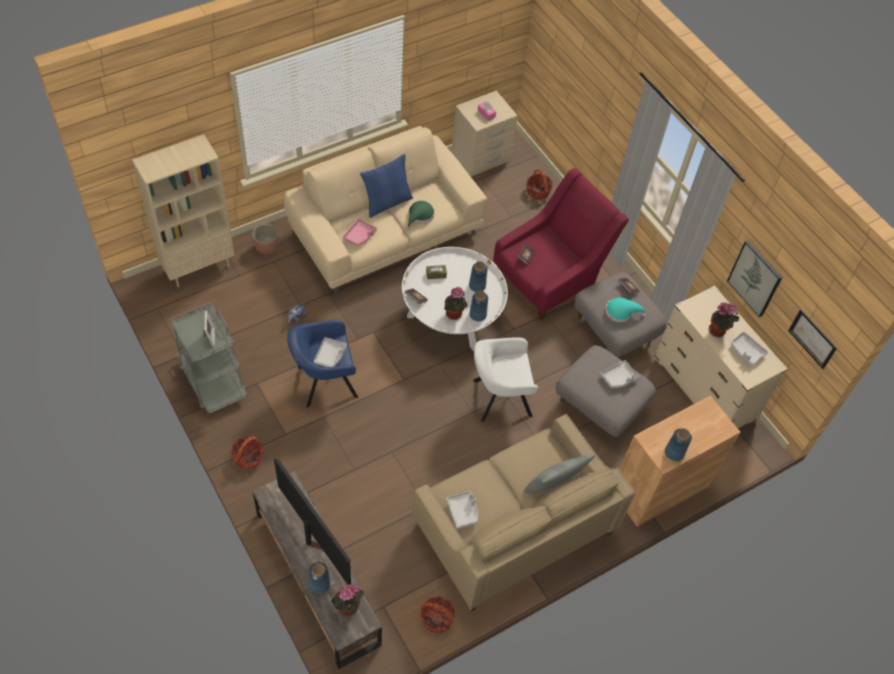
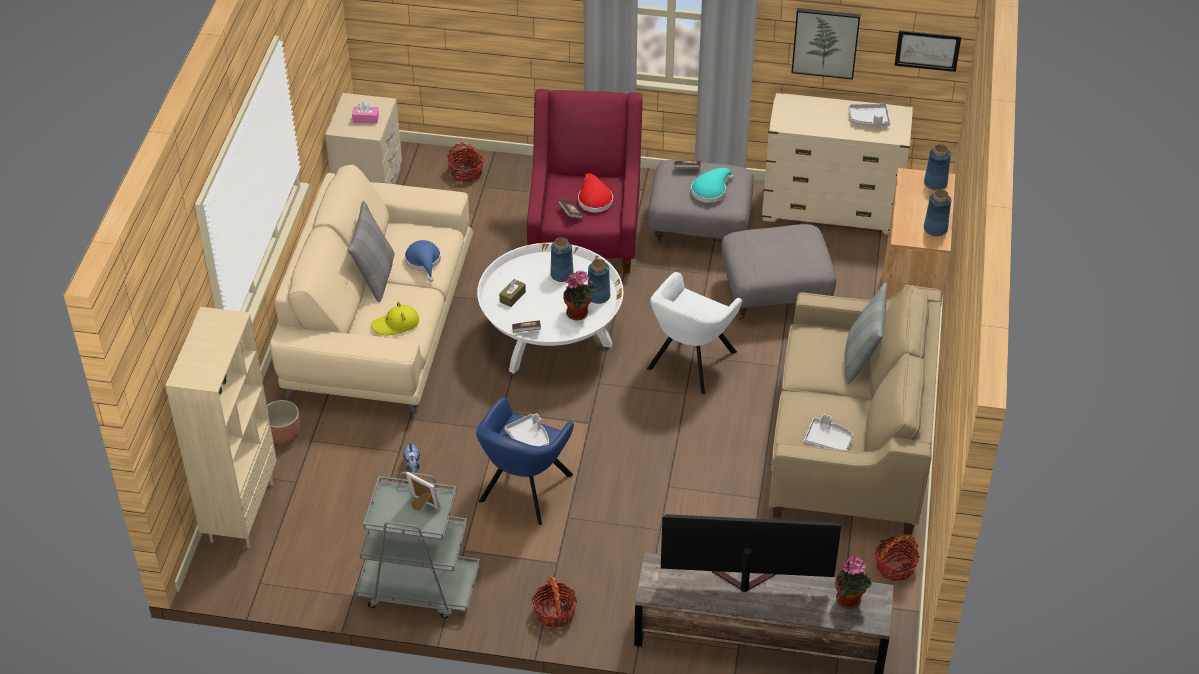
camera: 45 degrees left, 10 degrees down
(319, 584) = (801, 607): blue vase -> blue vase (935, 183)
(360, 236) = (396, 324): pink tray -> yellow hat
(387, 203) = (375, 276): blue pillow -> grey pillow
(420, 216) = (424, 261): green hat -> blue hat
(549, 260) = (594, 199): none -> red hat
(618, 378) = (783, 240): grey tray -> none
(718, 331) = (828, 122): potted plant -> none

